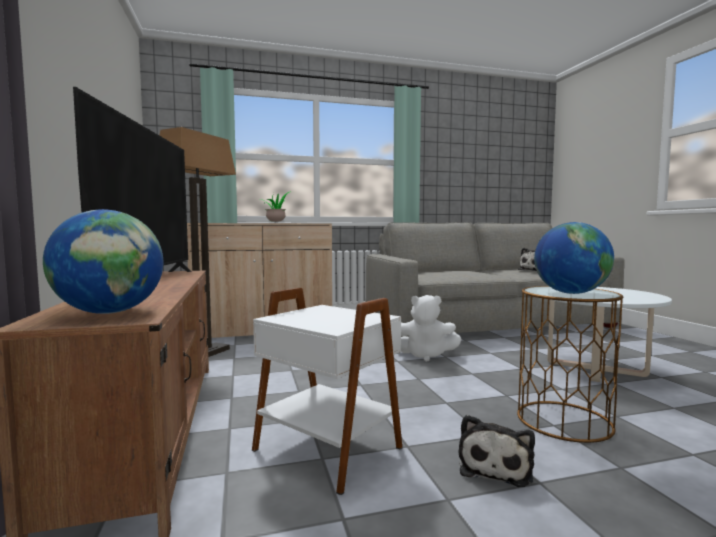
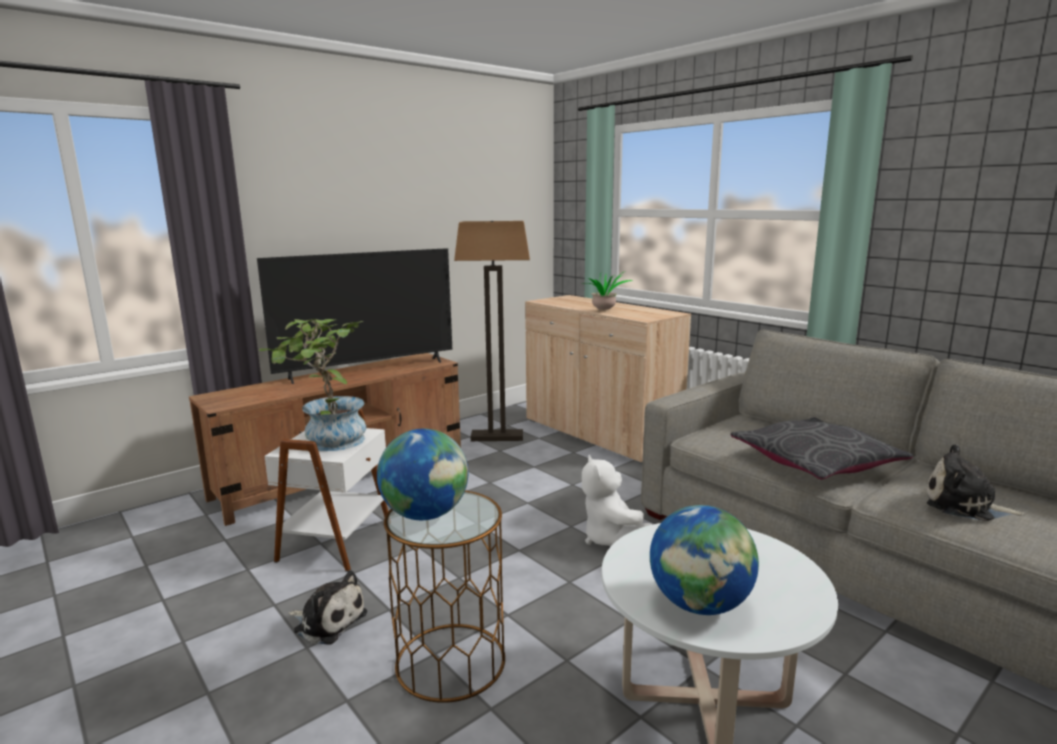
camera: 65 degrees right, 10 degrees up
(110, 312) = (235, 398): globe -> globe (700, 604)
(333, 317) = (328, 443): none -> potted plant
(479, 273) = (815, 462): none -> grey pillow
(495, 466) = (328, 621): plush toy -> plush toy turned 150 degrees counterclockwise

